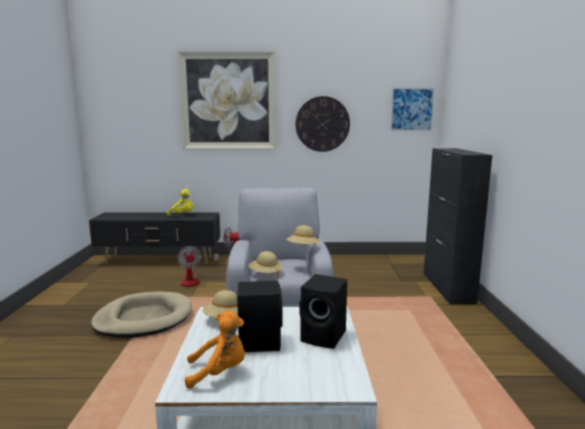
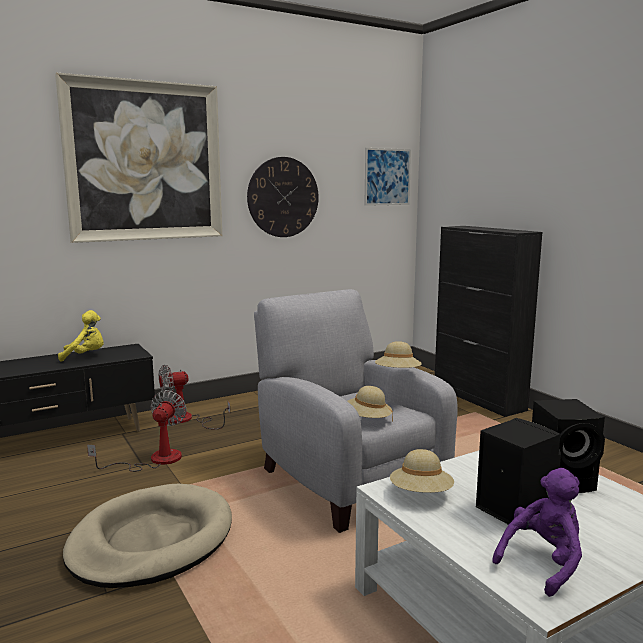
camera: 30 degrees left, 0 degrees up
(195, 281) = (154, 460): fan -> fan turned 120 degrees counterclockwise
(219, 372) = (543, 562): orange plush toy -> purple plush toy

